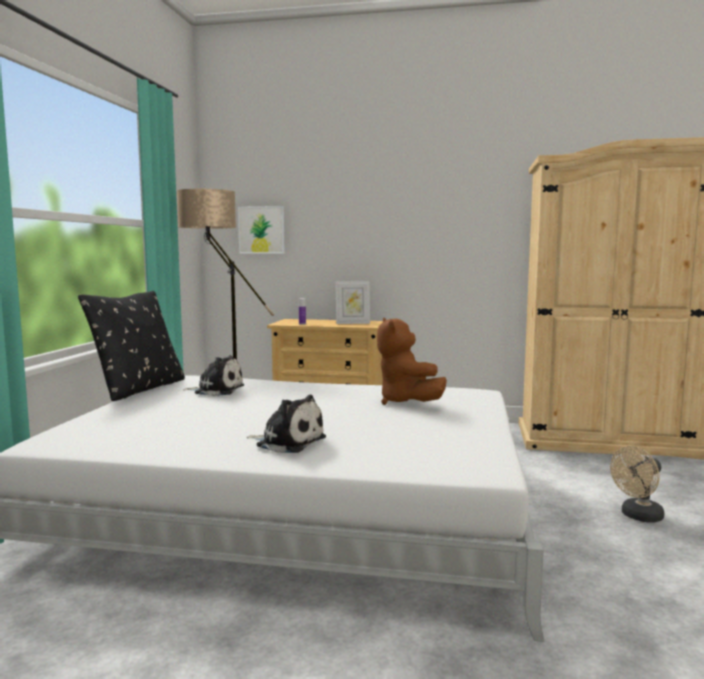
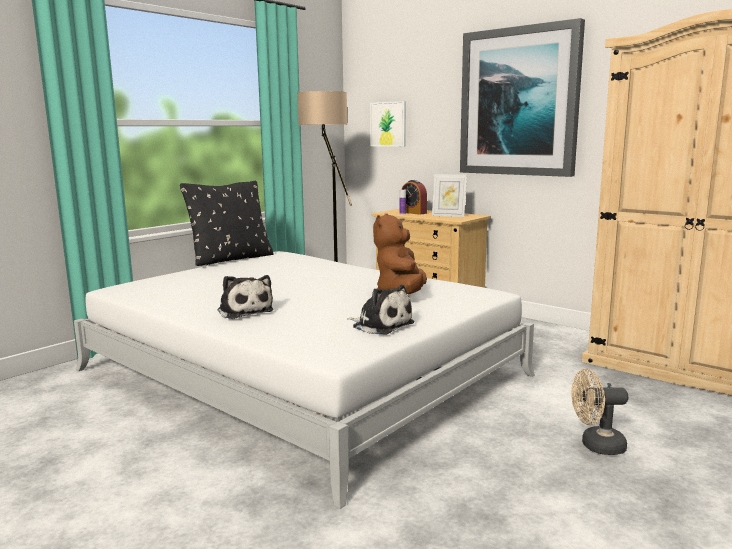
camera: 30 degrees right, 5 degrees up
(216, 390) = (276, 266): plush toy -> plush toy (380, 325)
(310, 322) = (413, 212): none -> alarm clock
(414, 211) = (519, 102): none -> picture

